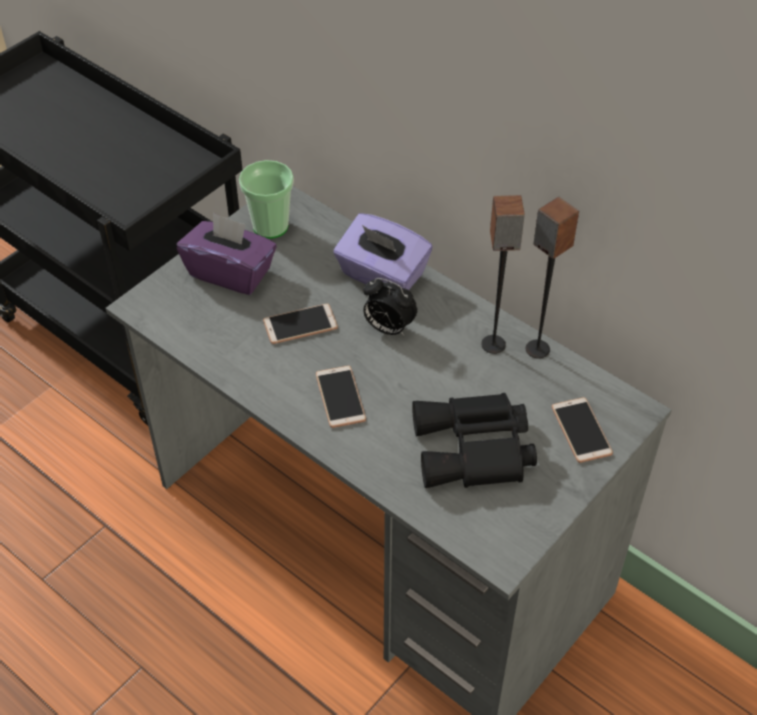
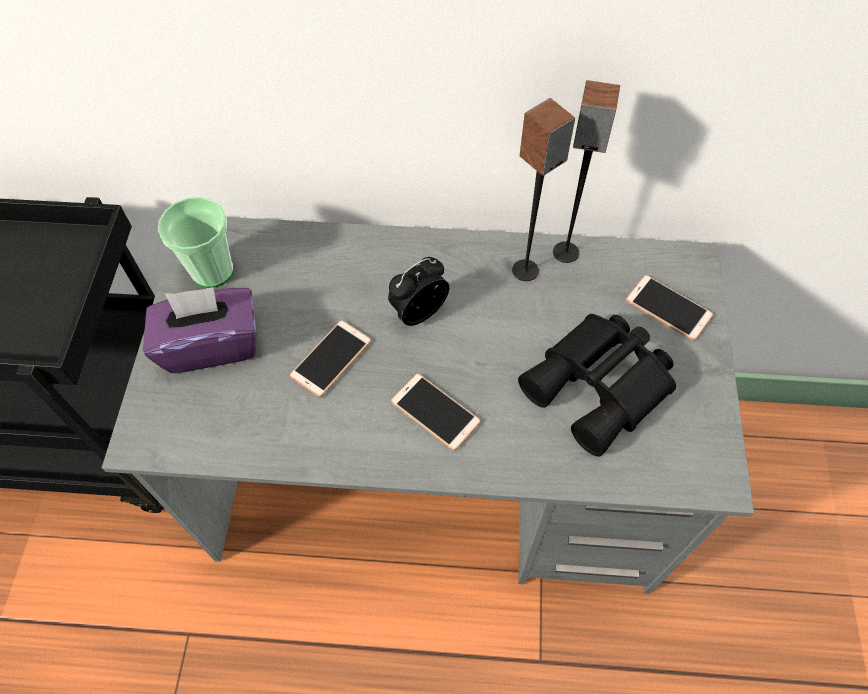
camera: 35 degrees left, 10 degrees up
(382, 276) = (367, 261): purple tissue box -> none
(388, 328) = (418, 311): alarm clock -> alarm clock turned 150 degrees clockwise

